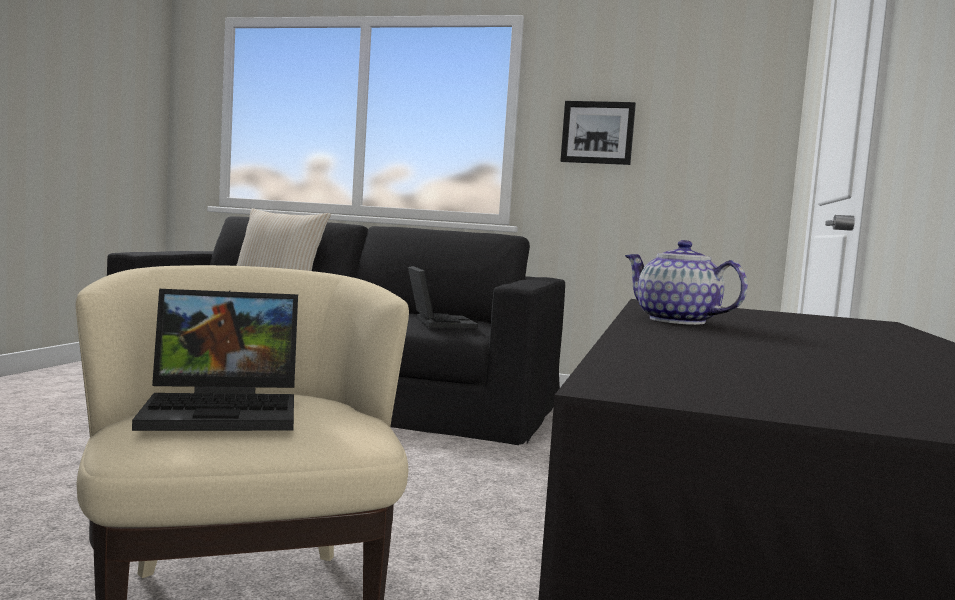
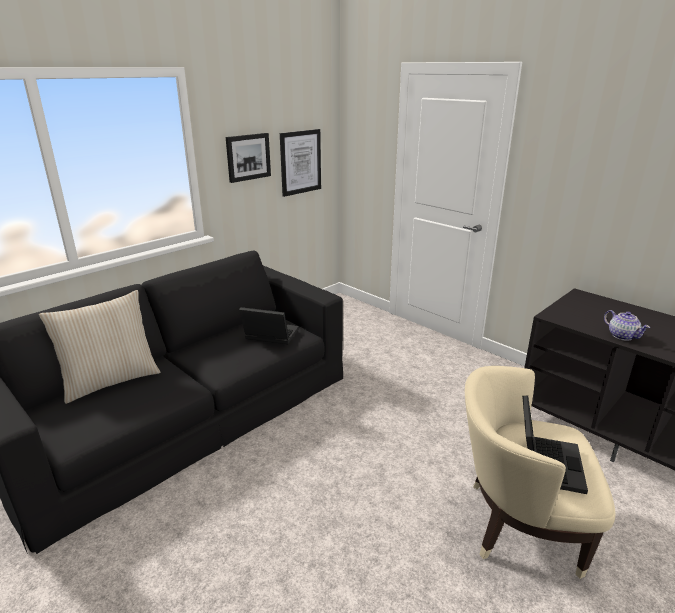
camera: 60 degrees left, 20 degrees up
(677, 321) = (622, 336): teapot -> teapot turned 105 degrees counterclockwise
(697, 155) = (300, 162): none -> picture

